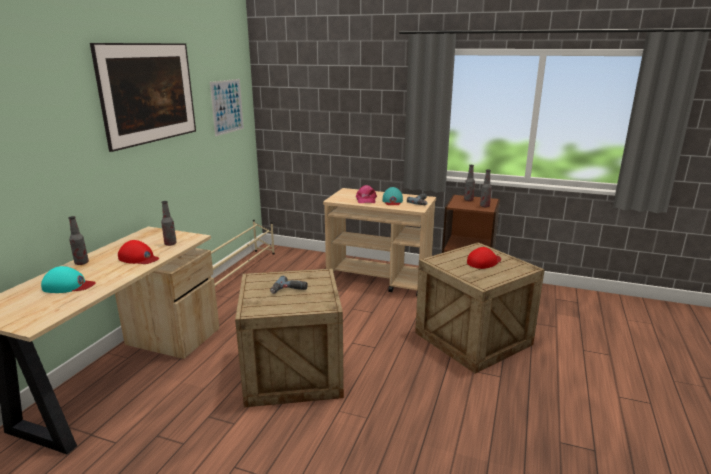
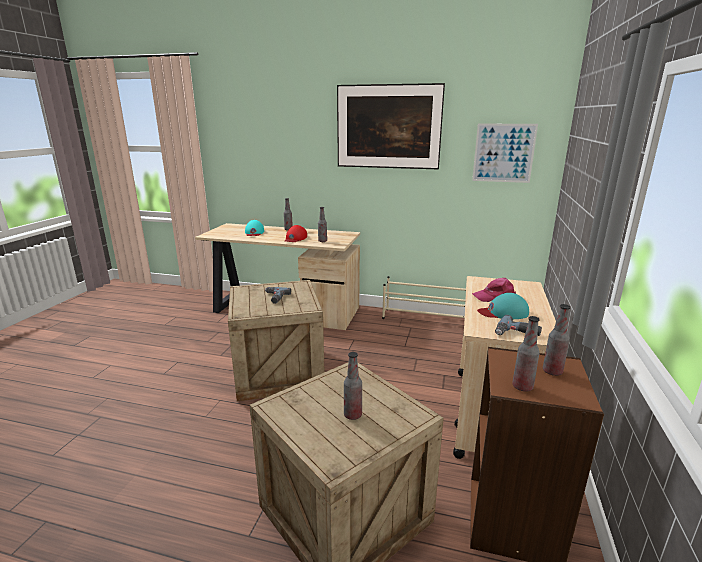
camera: 85 degrees right, 0 degrees up
(484, 262) = (352, 415): red cap -> bottle

